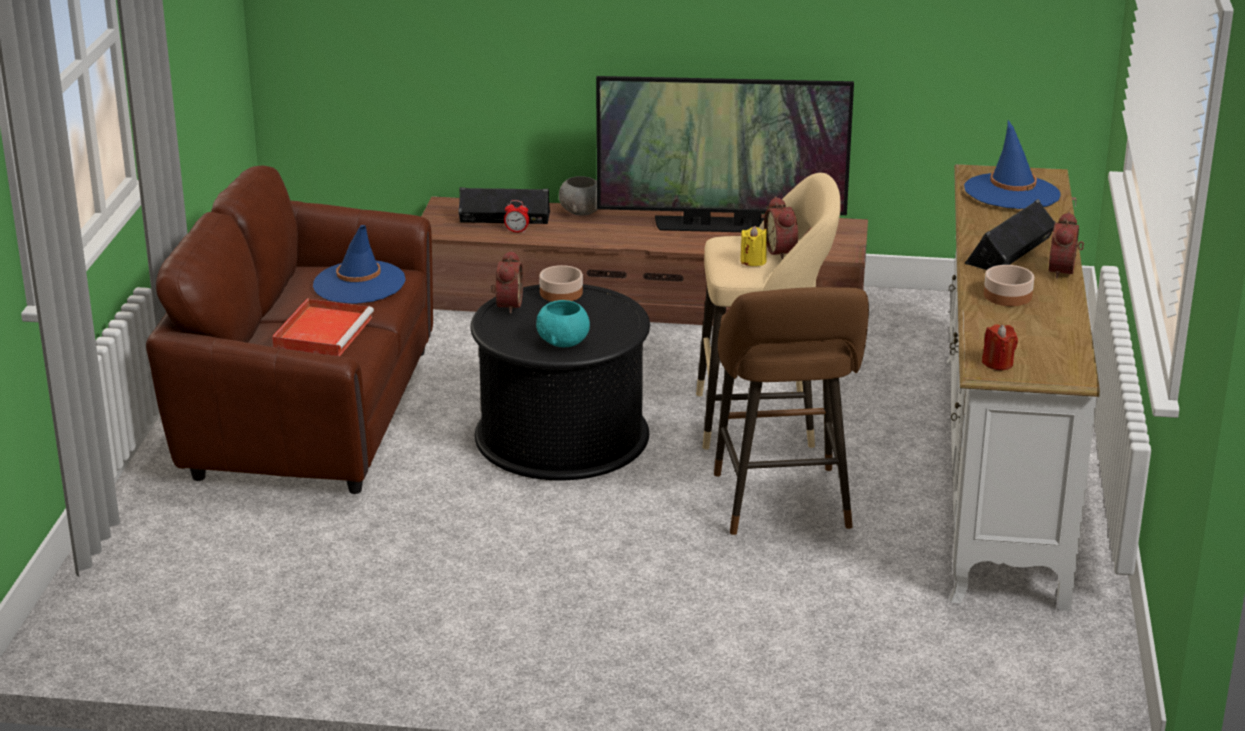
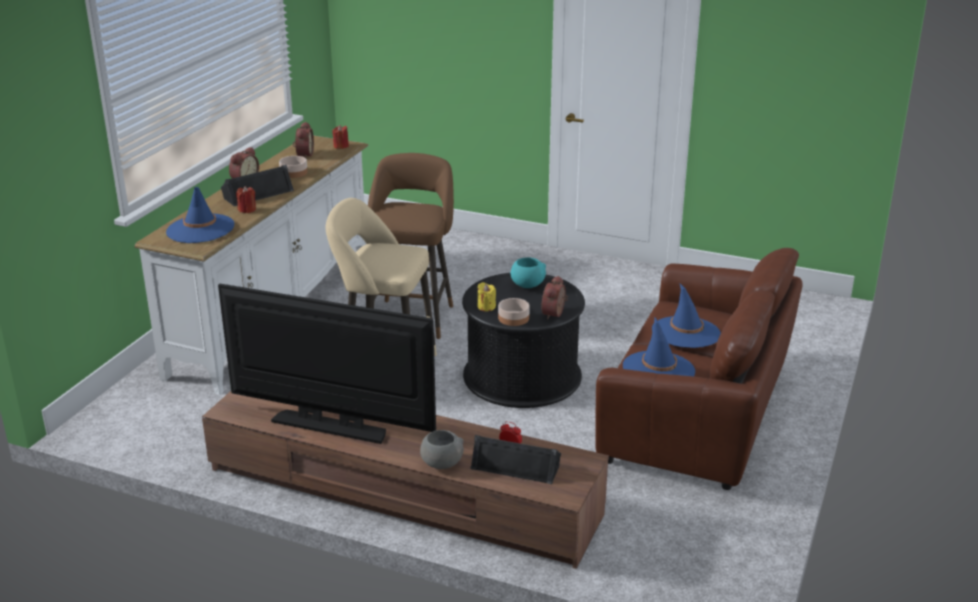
camera: 165 degrees left, 0 degrees up
(323, 331) = (686, 332): red tray -> blue hat
(753, 261) = (395, 250): yellow candle -> yellow candle (486, 307)
(783, 251) = (369, 254): alarm clock -> alarm clock (303, 155)
(990, 226) = (247, 210): none -> red candle

